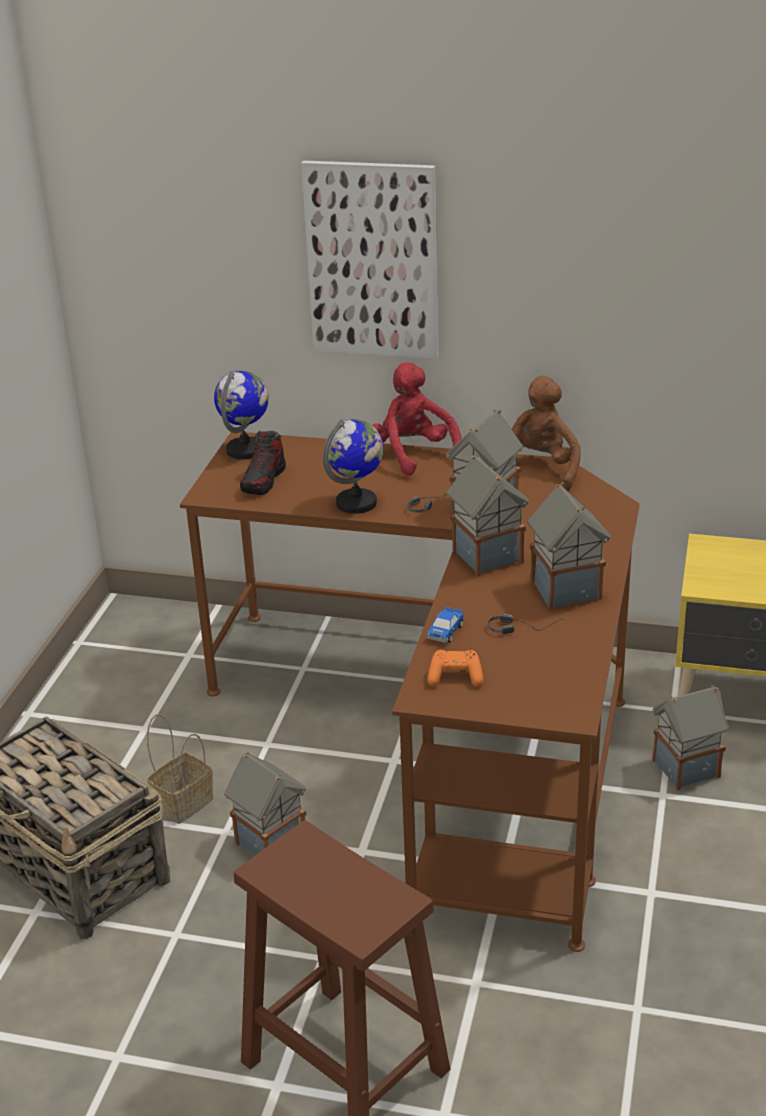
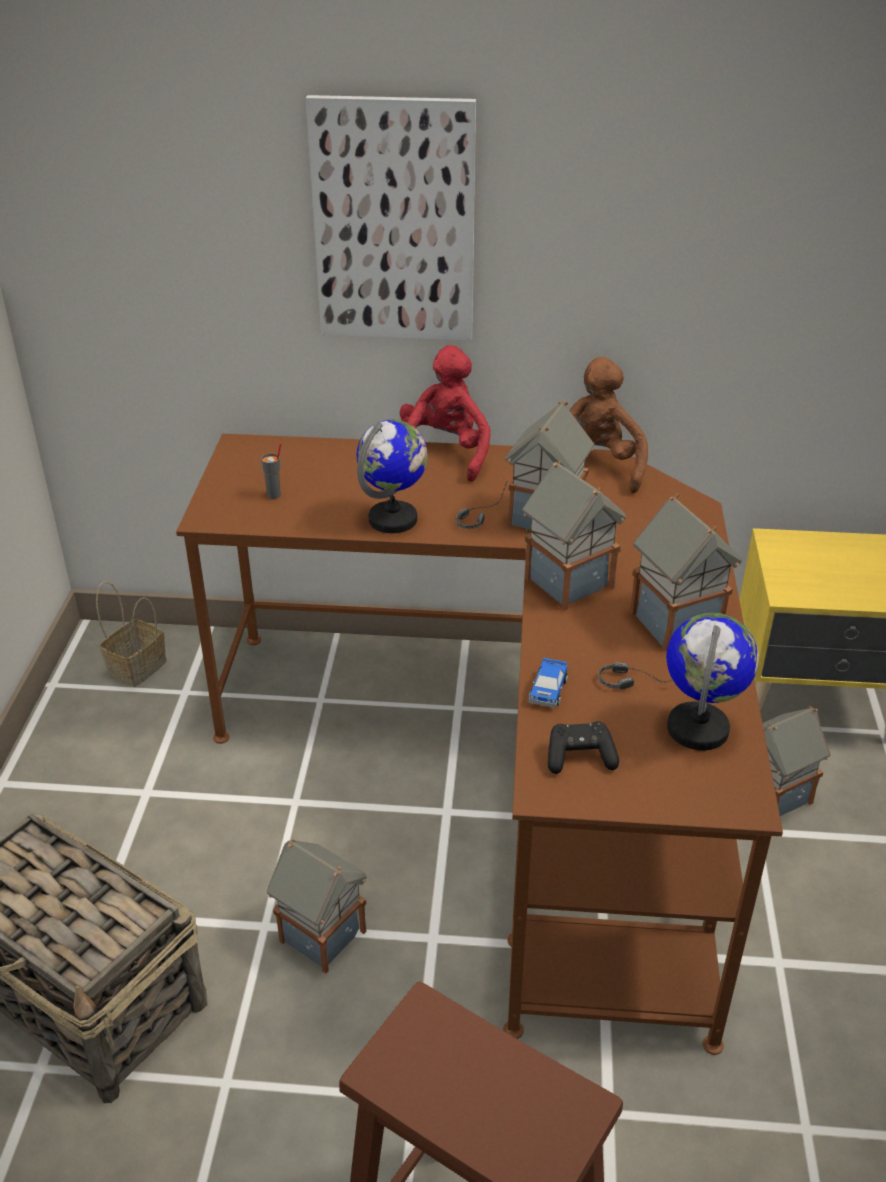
camera: 10 degrees left, 5 degrees up
(184, 801) = (208, 888): basket -> basket (138, 666)
(246, 450) = (244, 457): globe -> globe (698, 728)
(264, 480) = (274, 495): shoe -> grey cup
(414, 454) = (445, 454): red plush toy -> red plush toy turned 45 degrees clockwise
(455, 677) = (580, 757): orange game controller -> black game controller

